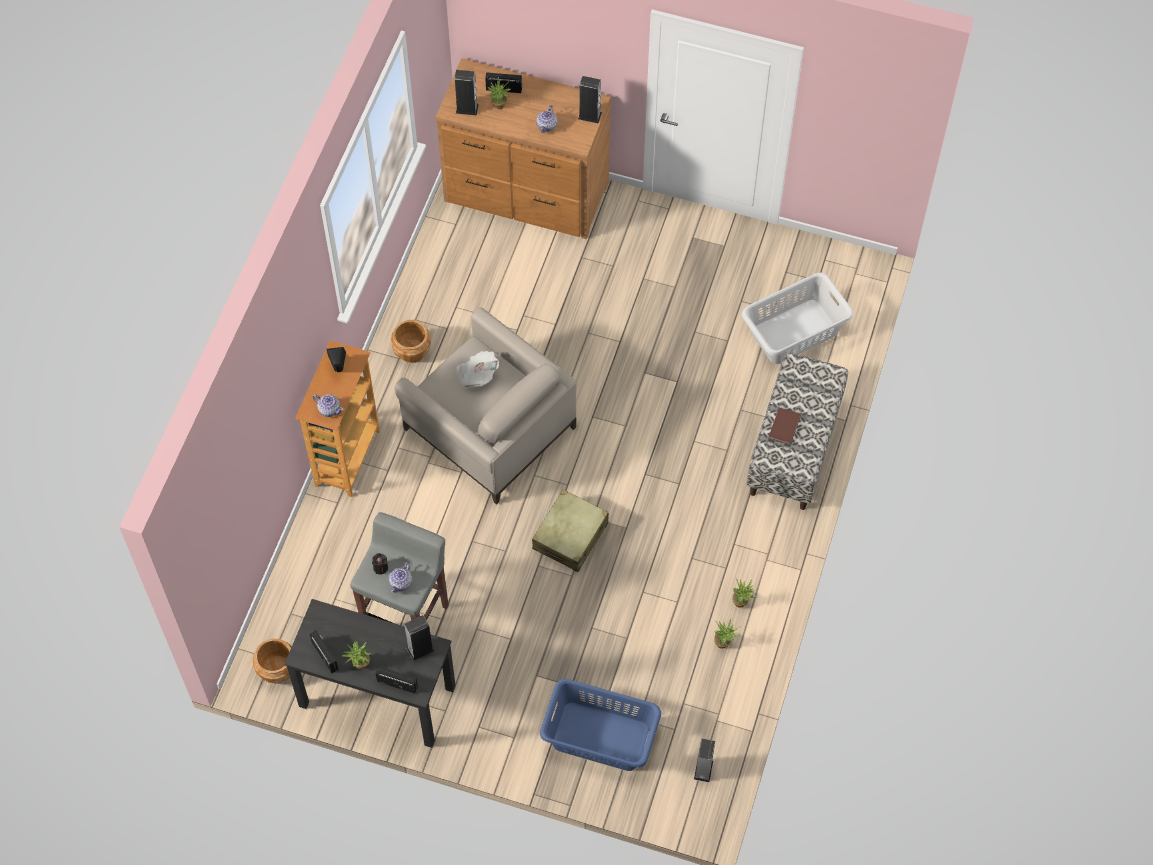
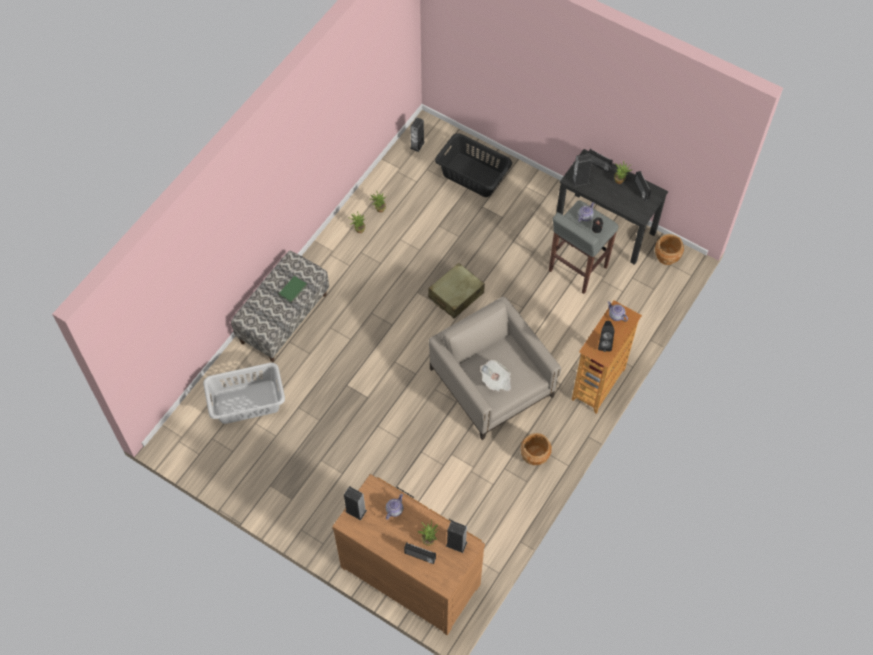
camera: 165 degrees left, 0 degrees up
(600, 737) = (473, 175): blue laundry basket -> black laundry basket
(783, 427) = (293, 290): brown book -> green book

